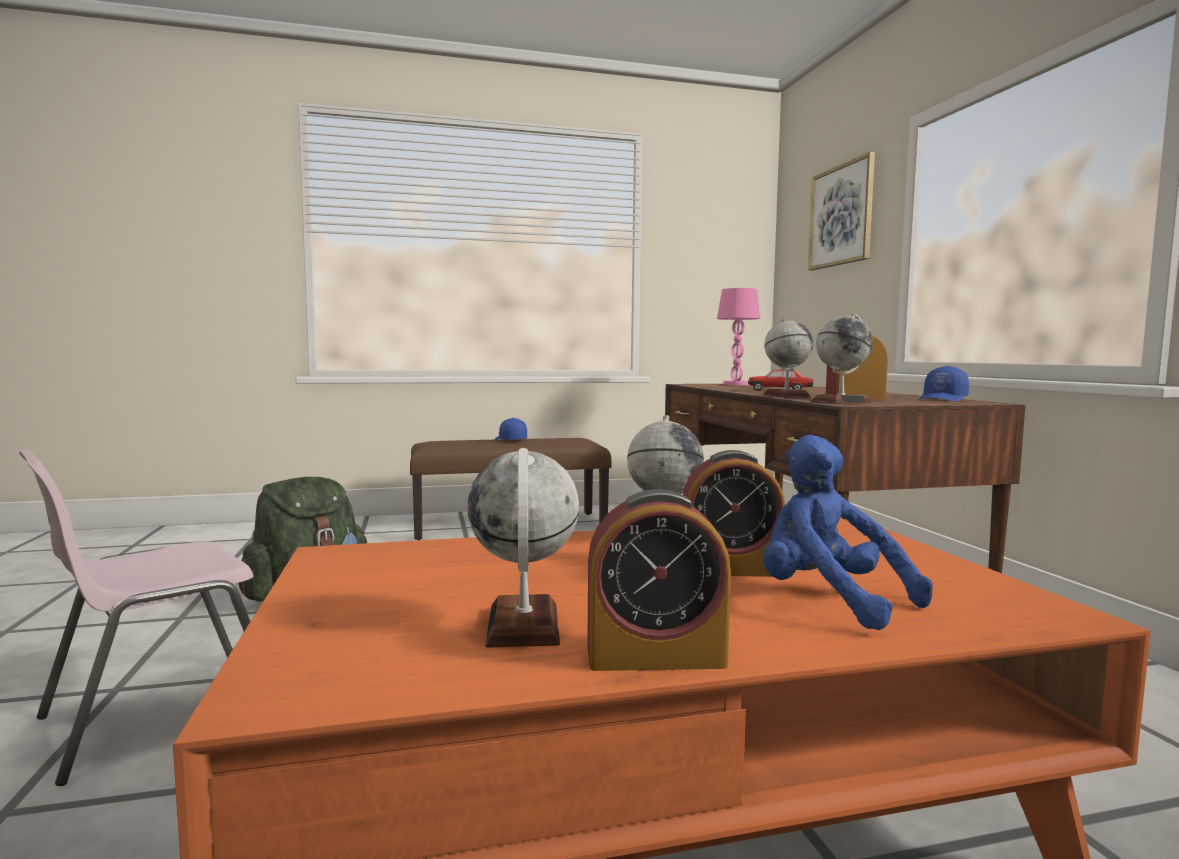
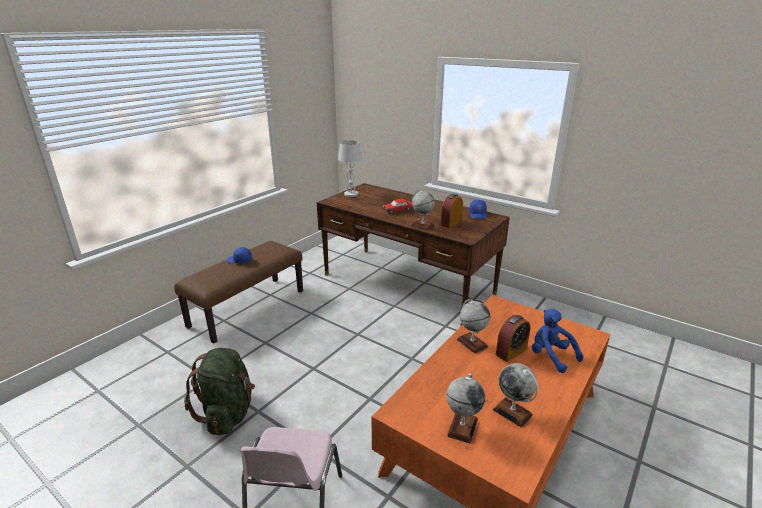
camera: 40 degrees left, 20 degrees up
(655, 656) = (555, 405): alarm clock -> none
(736, 384) = (351, 194): pink table lamp -> white table lamp
(828, 600) = (551, 356): blue plush toy -> blue plush toy turned 45 degrees clockwise
(841, 215) = (390, 92): picture -> none
(841, 402) = (459, 234): globe -> globe (462, 427)

